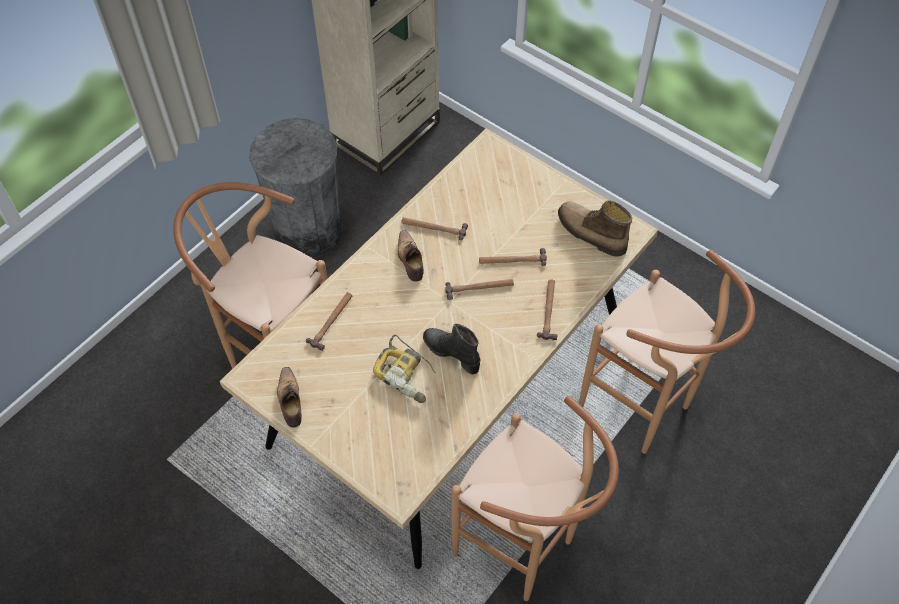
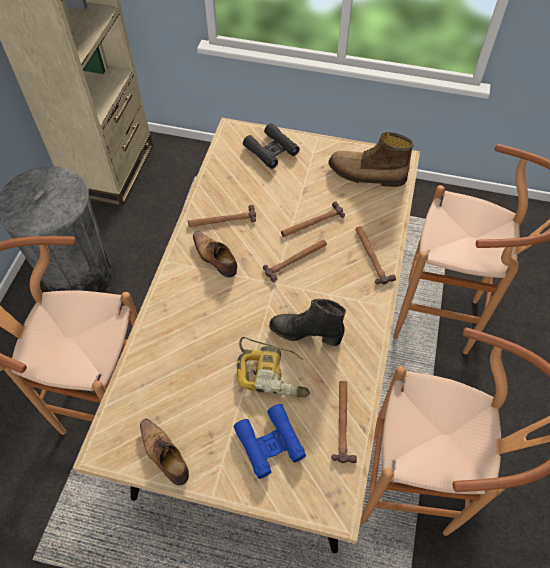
camera: 25 degrees left, 0 degrees up
(332, 321) = (167, 350): hammer -> hammer (343, 422)
(374, 426) = (269, 443): none -> blue binoculars
(514, 177) = (271, 150): none -> black binoculars

